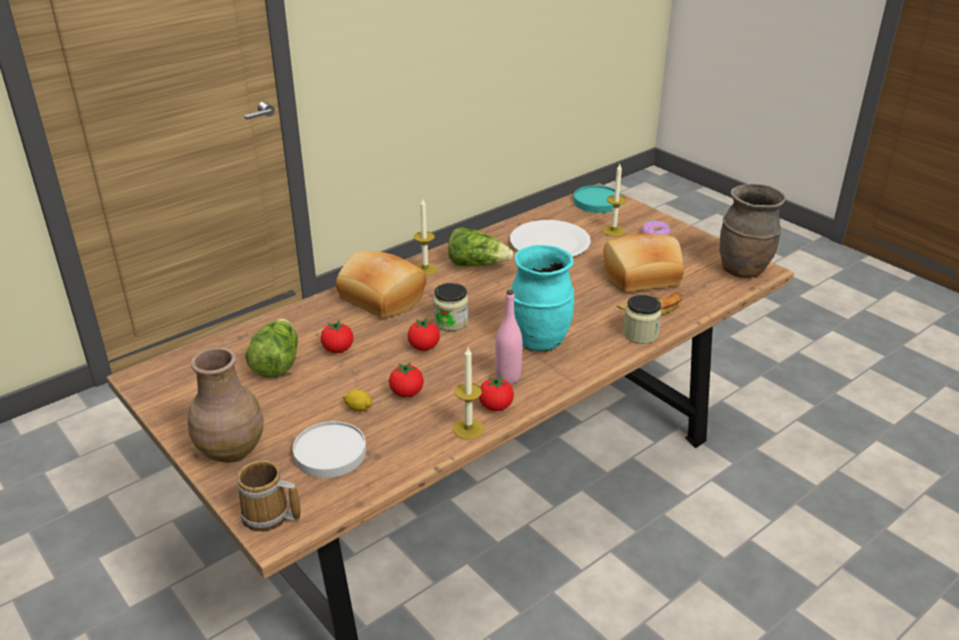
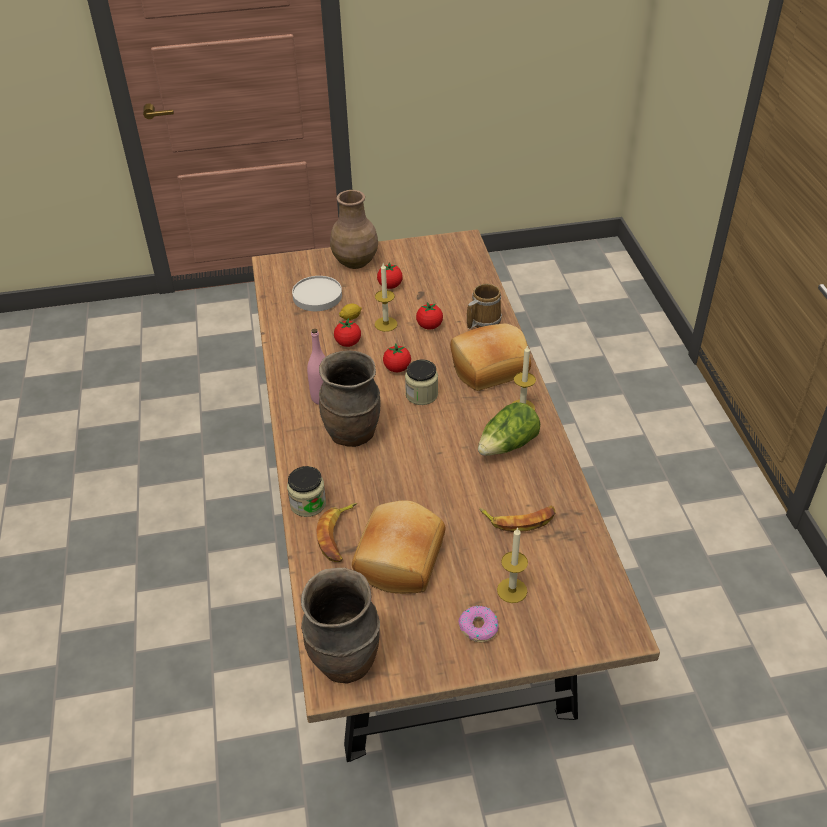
camera: 120 degrees right, 10 degrees up
(268, 516) = (285, 264): mug -> mug (483, 321)
(276, 363) = (436, 295): lettuce -> none
(468, 429) = (284, 358): candle -> candle (386, 324)
(495, 406) = (294, 379): tomato -> tomato (390, 286)
(539, 340) = (353, 435): turquoise vase -> brown vase
(549, 242) = (519, 519): white plate -> banana
(597, 202) = (598, 615): turquoise plate -> none

